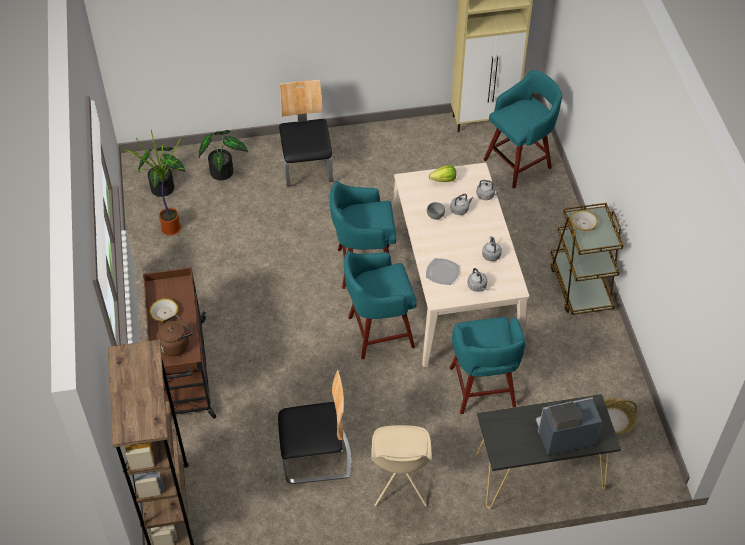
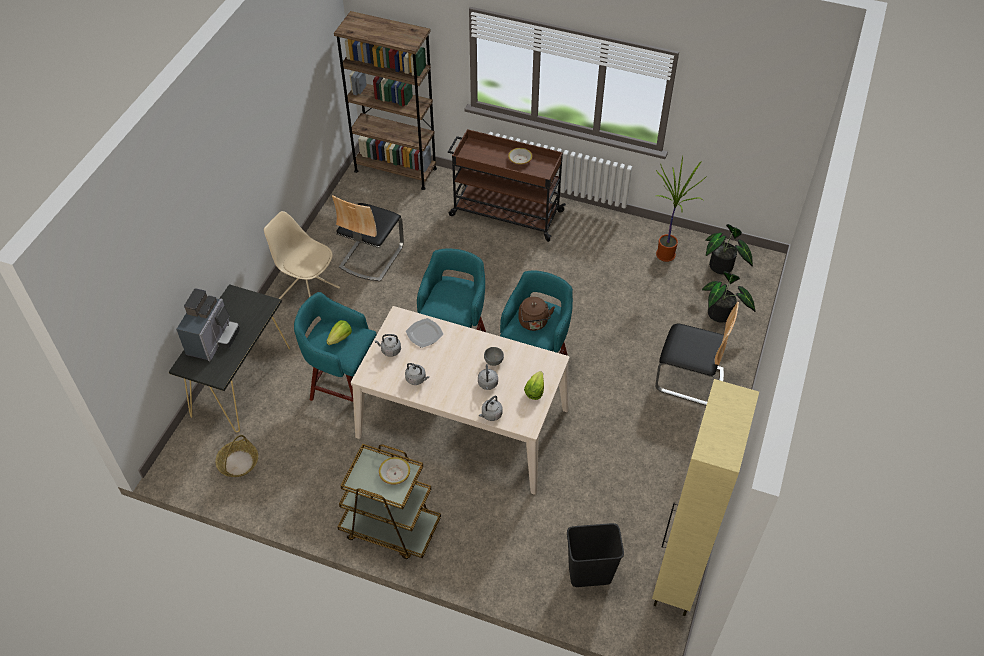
camera: 120 degrees right, 0 degrees up
(176, 344) = (484, 156): brown kettle -> brown kettle (534, 323)
(485, 338) = (340, 338): none -> lettuce
(519, 163) = (589, 574): turquoise stool -> black trash can

